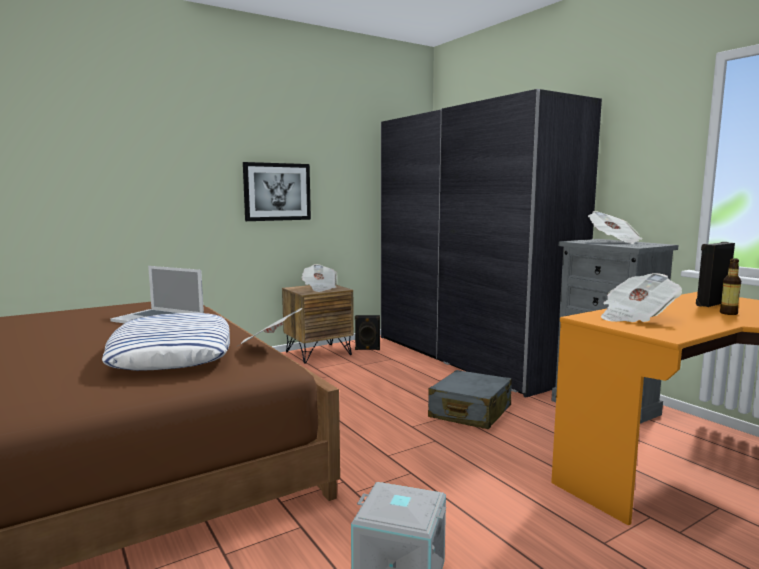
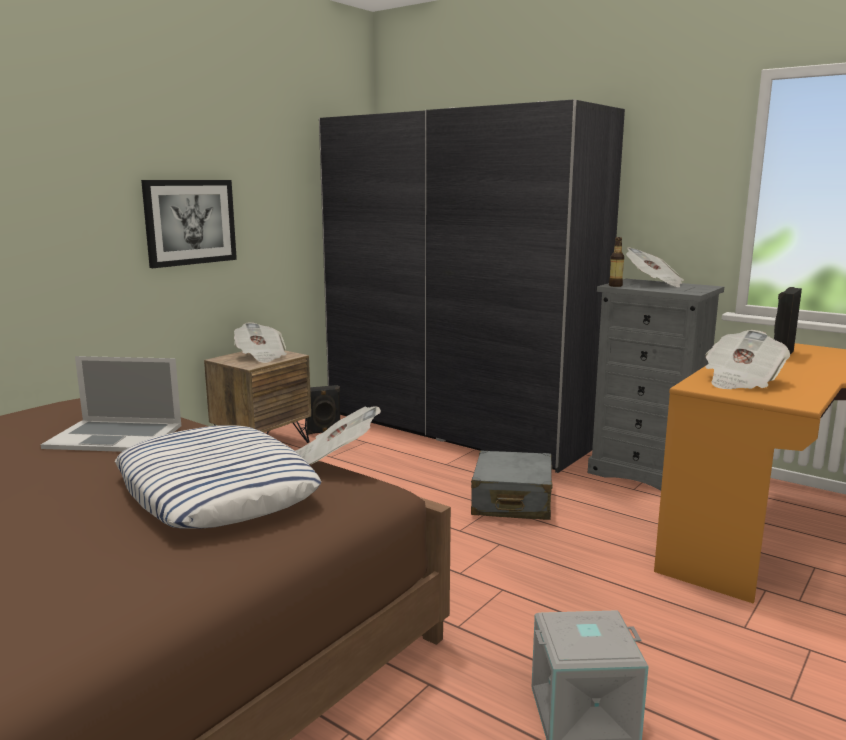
camera: 20 degrees left, 5 degrees up
(728, 313) = (811, 366): bottle -> bottle (615, 285)

